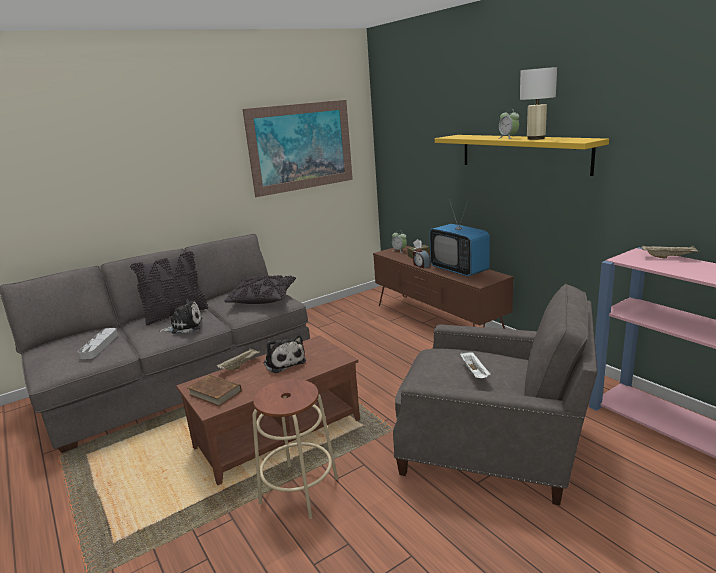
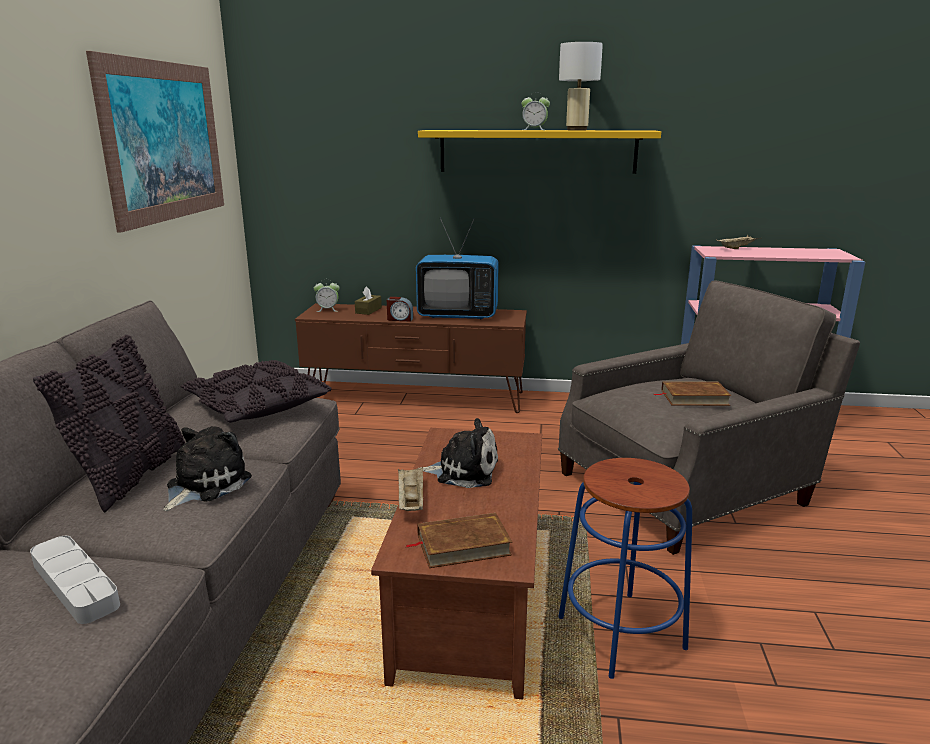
camera: 50 degrees left, 0 degrees up
(299, 490) = (621, 633): beige stool -> blue stool
(475, 373) = (694, 398): white tray -> brown book

